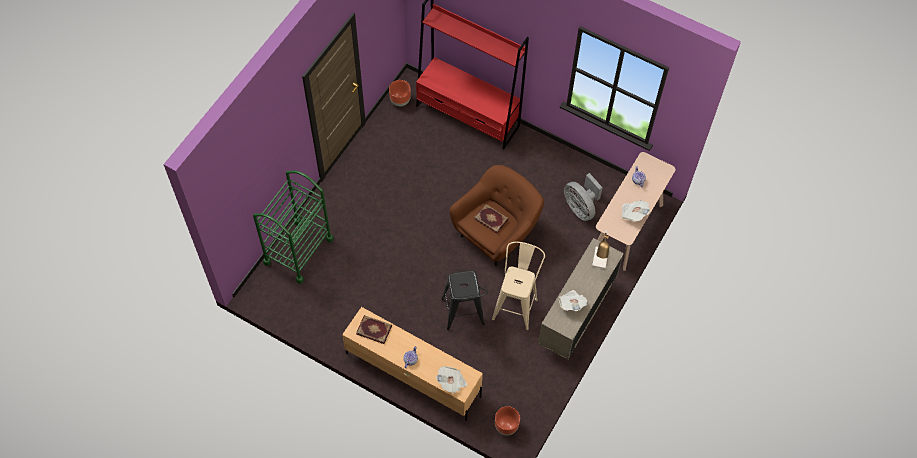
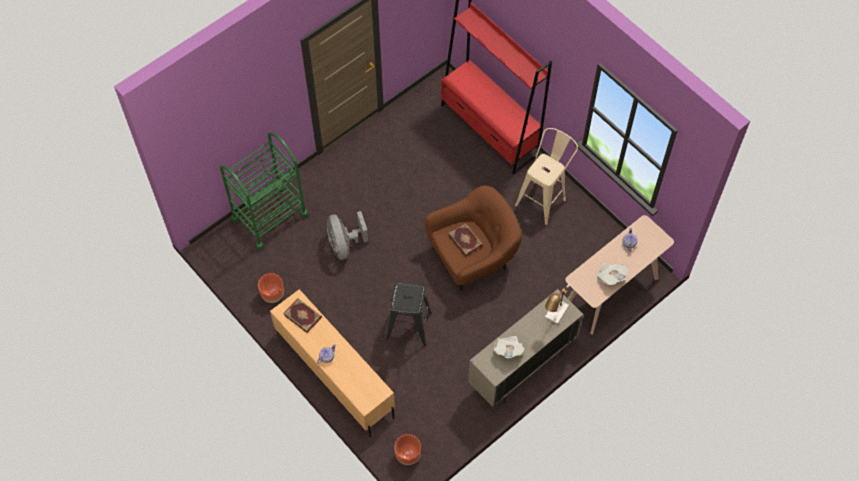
camera: 20 degrees right, 0 degrees up
(400, 101) = (426, 96): brown planter -> brown planter (272, 295)
(451, 382) = (359, 392): newspaper -> none
(516, 305) = (465, 336): beige stool -> beige stool (543, 199)
(580, 207) = (570, 256): grey fan -> grey fan (344, 245)

